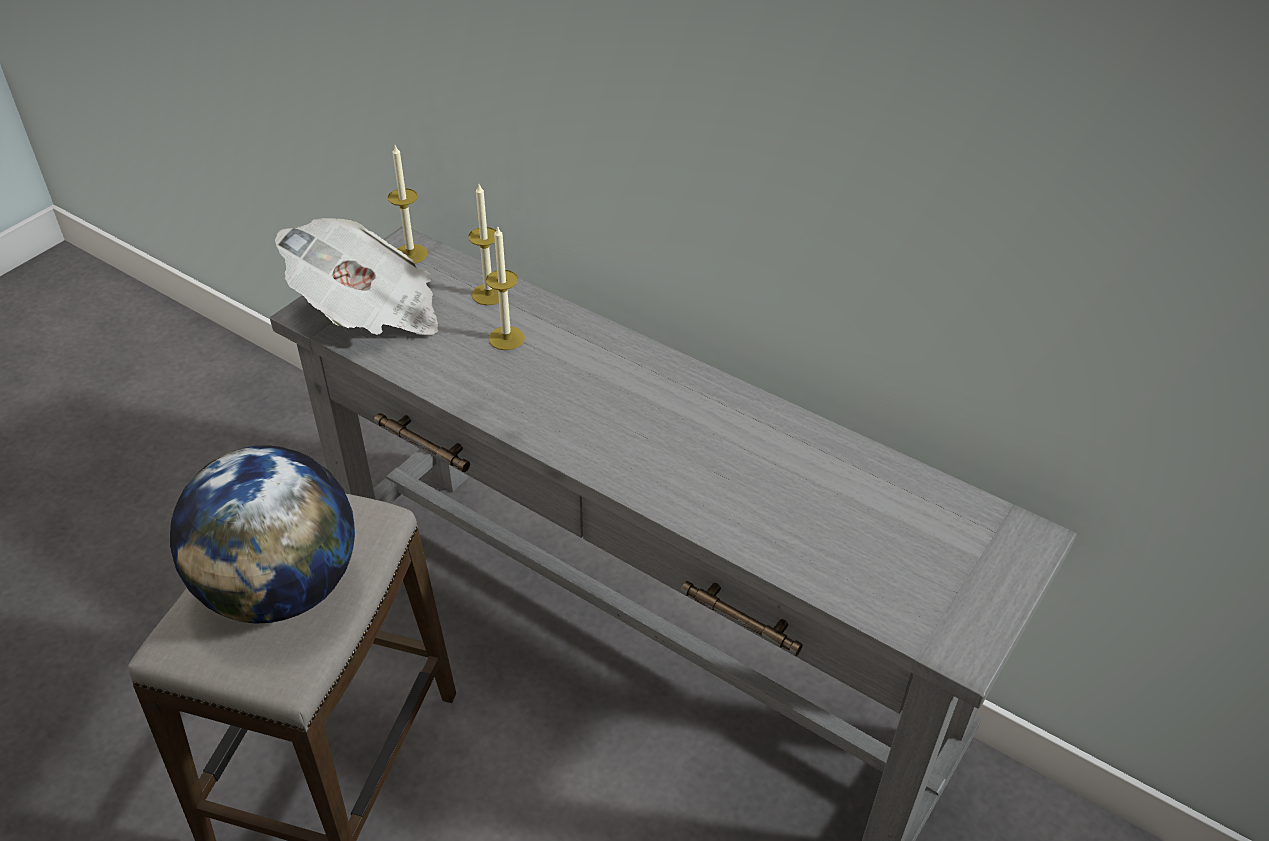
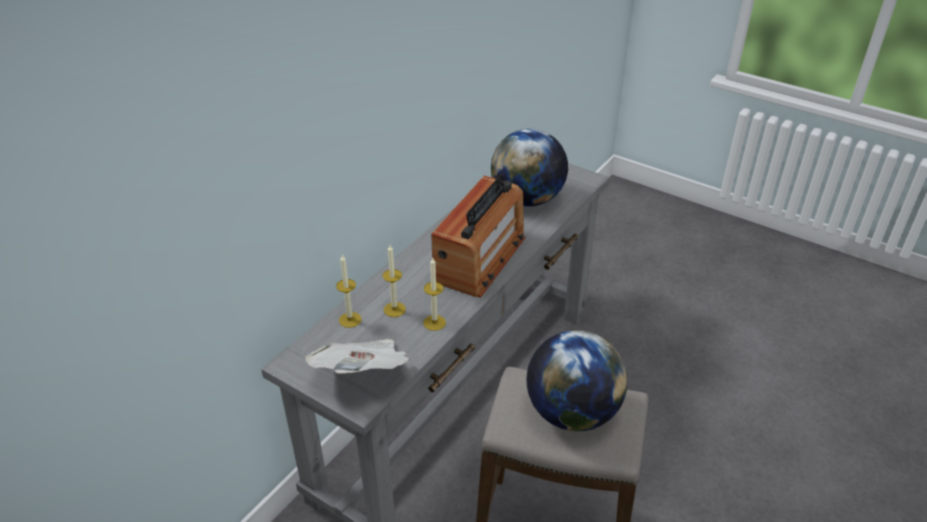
camera: 90 degrees left, 5 degrees down
(410, 254) = (299, 361): candle -> candle (434, 322)
(637, 441) = (480, 259): none -> radio
(849, 523) = (527, 199): none -> globe

